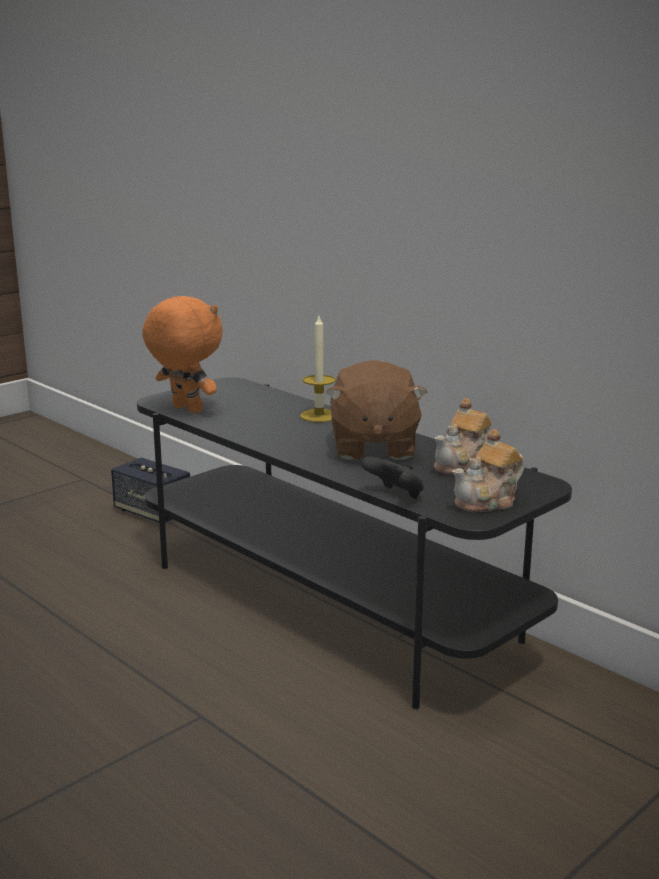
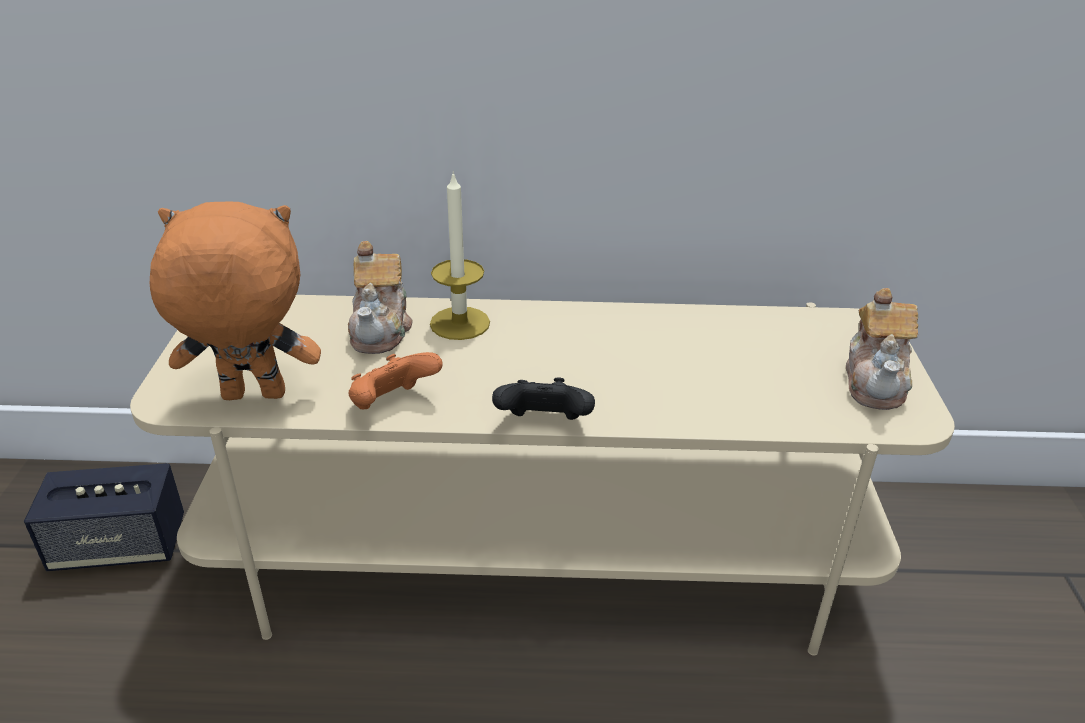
camera: 45 degrees left, 15 degrees up
(233, 428) = (392, 404): none -> orange game controller
(331, 602) = (542, 558): black tv stand -> beige tv stand
(373, 447) = (618, 351): brown plush toy -> none
(395, 495) = (788, 426): black game controller -> black game controller (544, 425)
(463, 465) = (751, 333): teapot -> teapot (381, 329)

